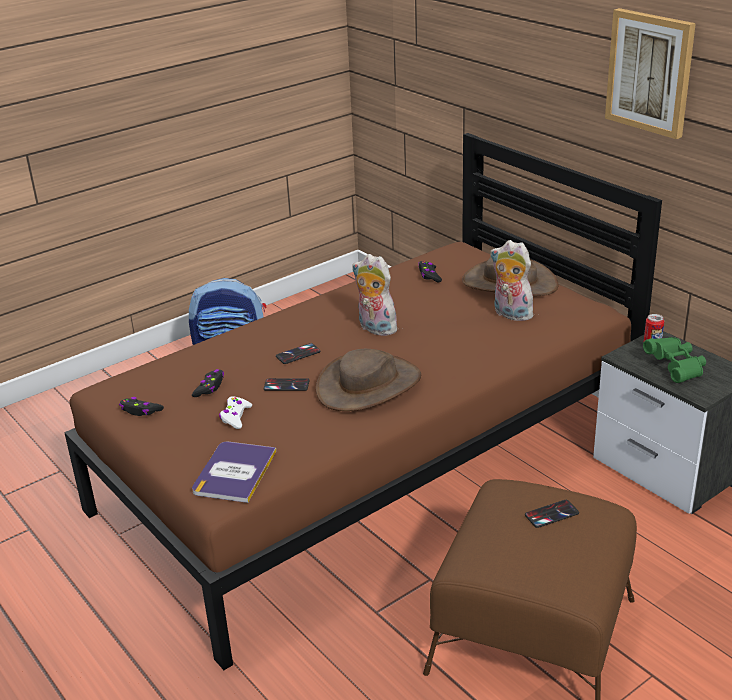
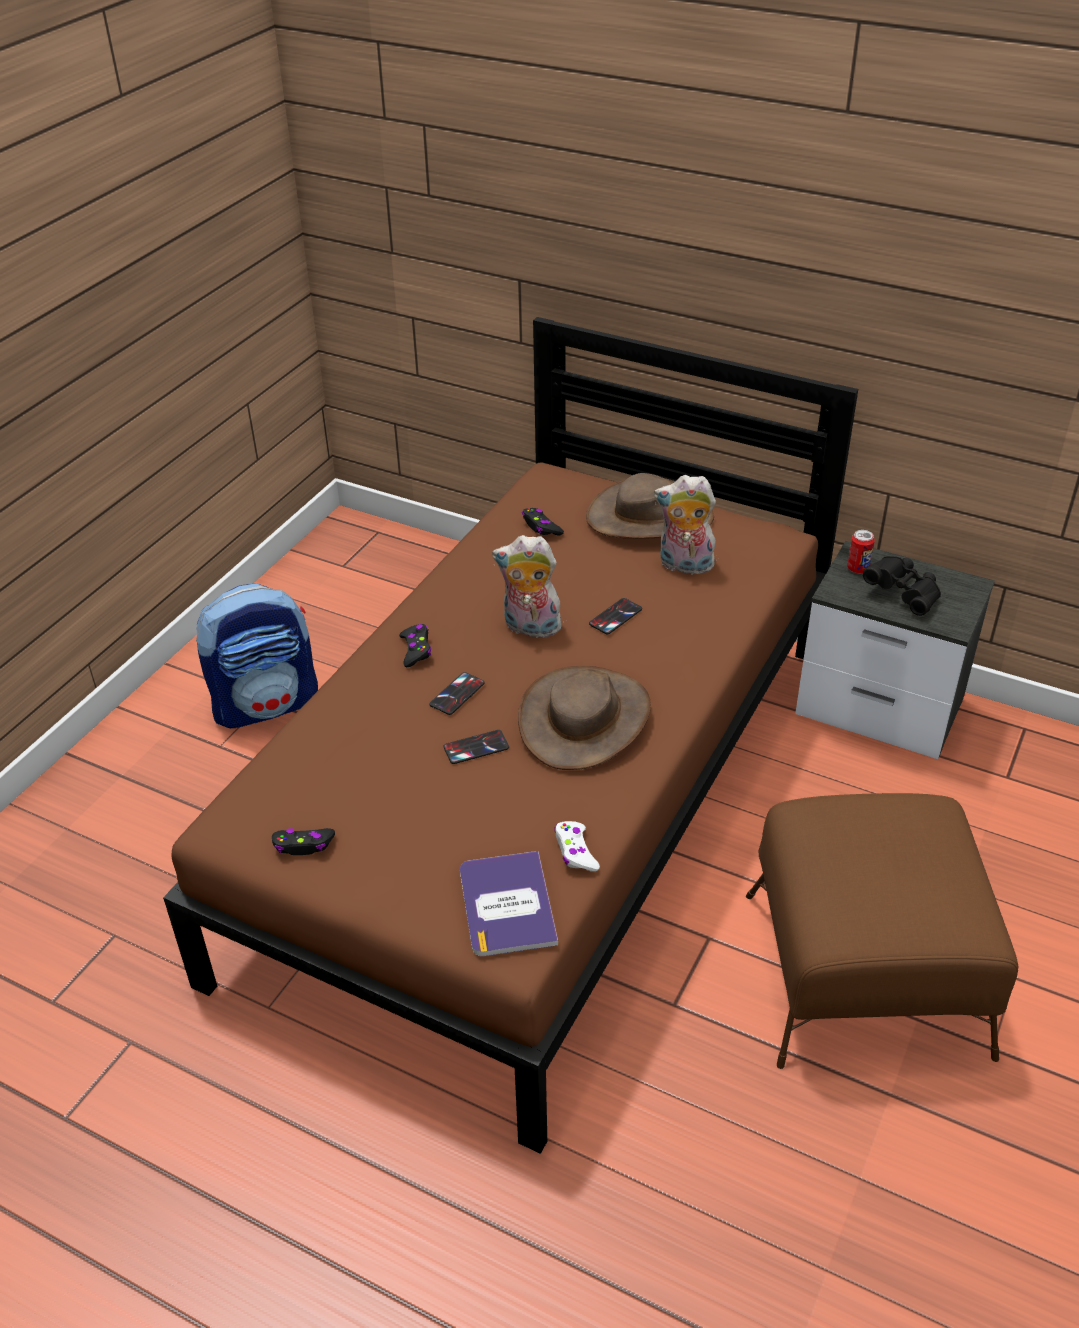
camera: 25 degrees left, 10 degrees up
(209, 387) = (374, 780): black game controller -> black game controller (416, 650)
(235, 417) = (444, 817): white game controller -> white game controller (575, 851)
(551, 514) = (888, 834): phone -> phone (615, 616)
(650, 72) = (834, 228): picture -> none
(676, 368) = (903, 594): green binoculars -> black binoculars

